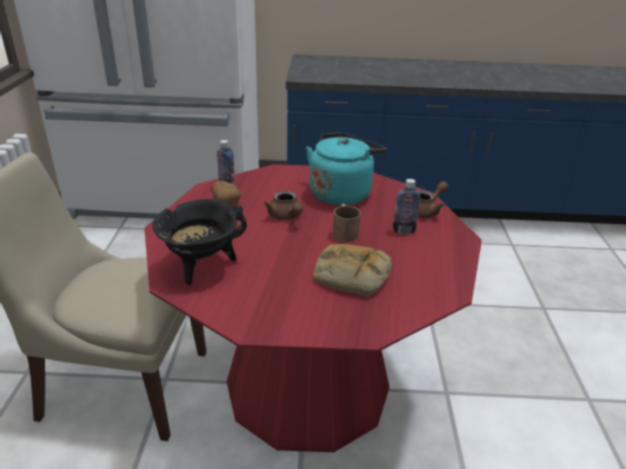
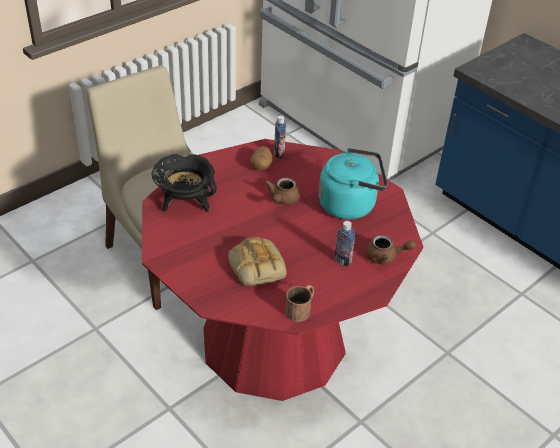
camera: 45 degrees right, 10 degrees up
(344, 231) = (302, 234): brown mug -> brown mug (301, 308)

